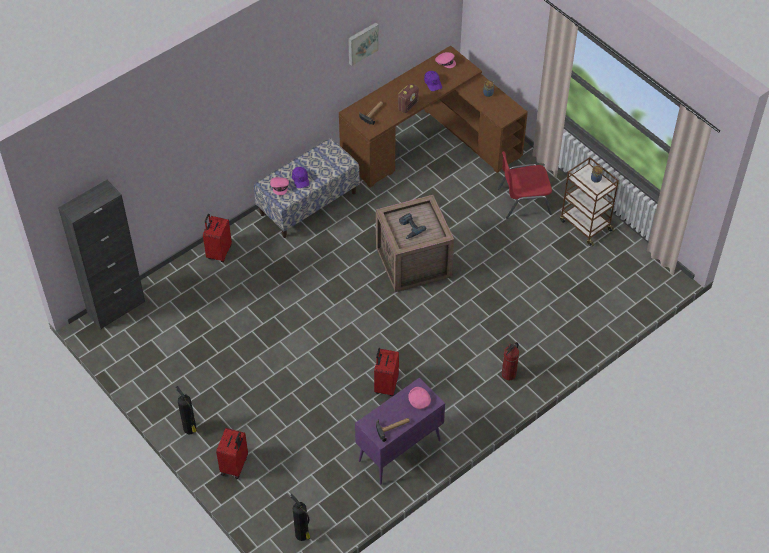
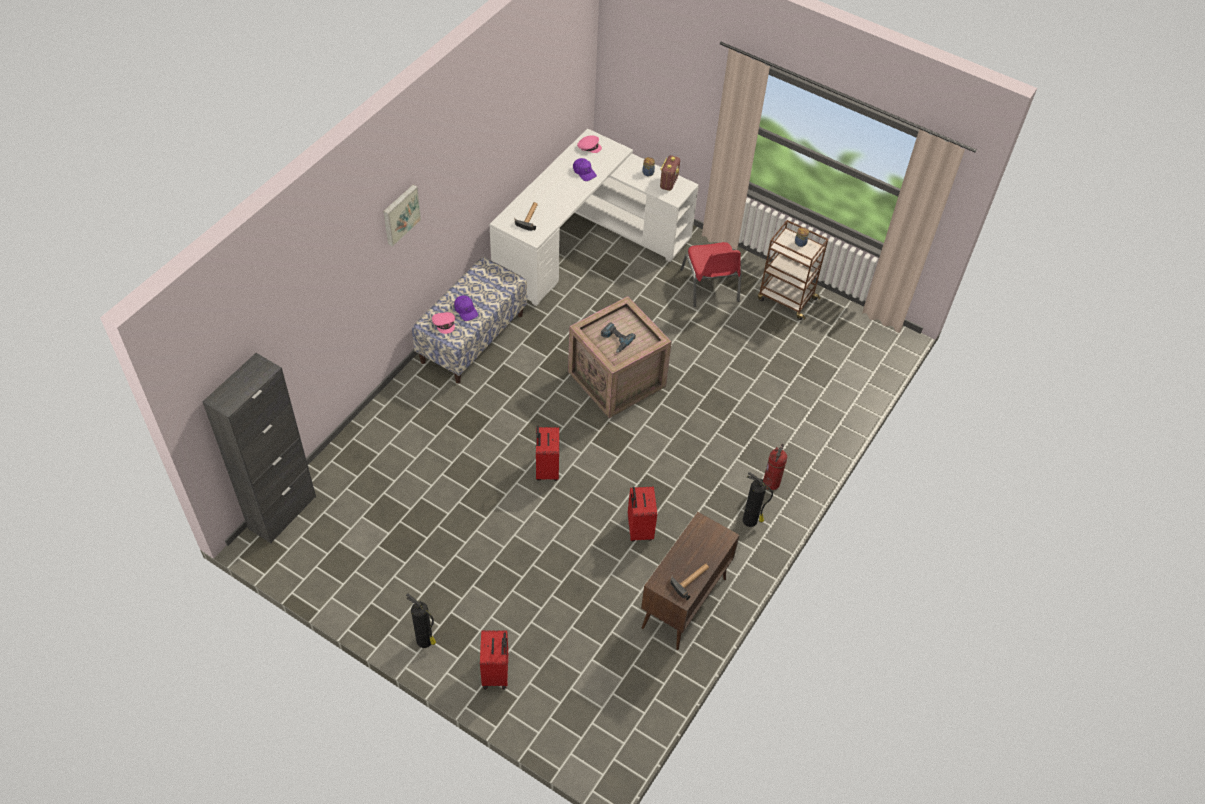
camera: 20 degrees left, 0 degrees up
(218, 252) = (386, 417): red suitcase -> red suitcase (546, 469)
(302, 535) = (609, 739): fire extinguisher -> fire extinguisher (750, 521)
(362, 43) = (508, 135): picture -> picture (400, 214)
(399, 451) = (683, 604): purple cabinet -> brown cabinet
(408, 106) = (566, 202): radio -> radio (668, 182)
(418, 400) = (708, 539): pink cap -> none
(431, 142) = (585, 243): brown desk -> white desk
(523, 201) = (710, 286): red chair -> red chair turned 75 degrees counterclockwise

